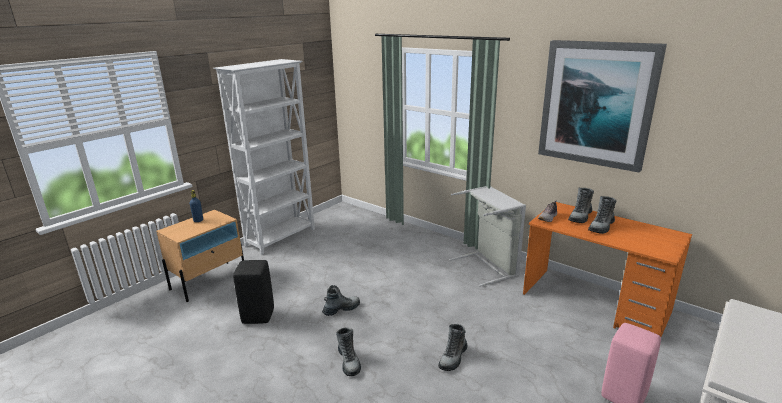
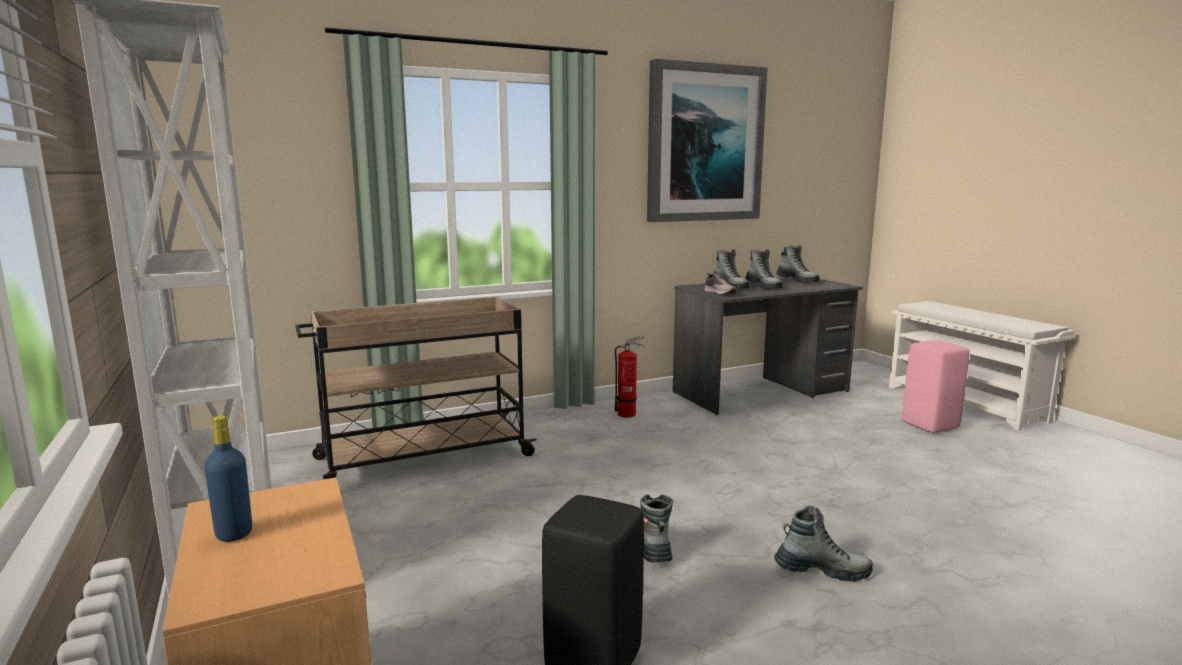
camera: 65 degrees left, 10 degrees down
(381, 235) = (422, 457): none -> beige cart
(453, 358) = (839, 487): boot -> boot (797, 280)
(488, 266) = (629, 414): grey laundry basket -> fire extinguisher
(594, 303) = (761, 392): orange desk -> grey desk

